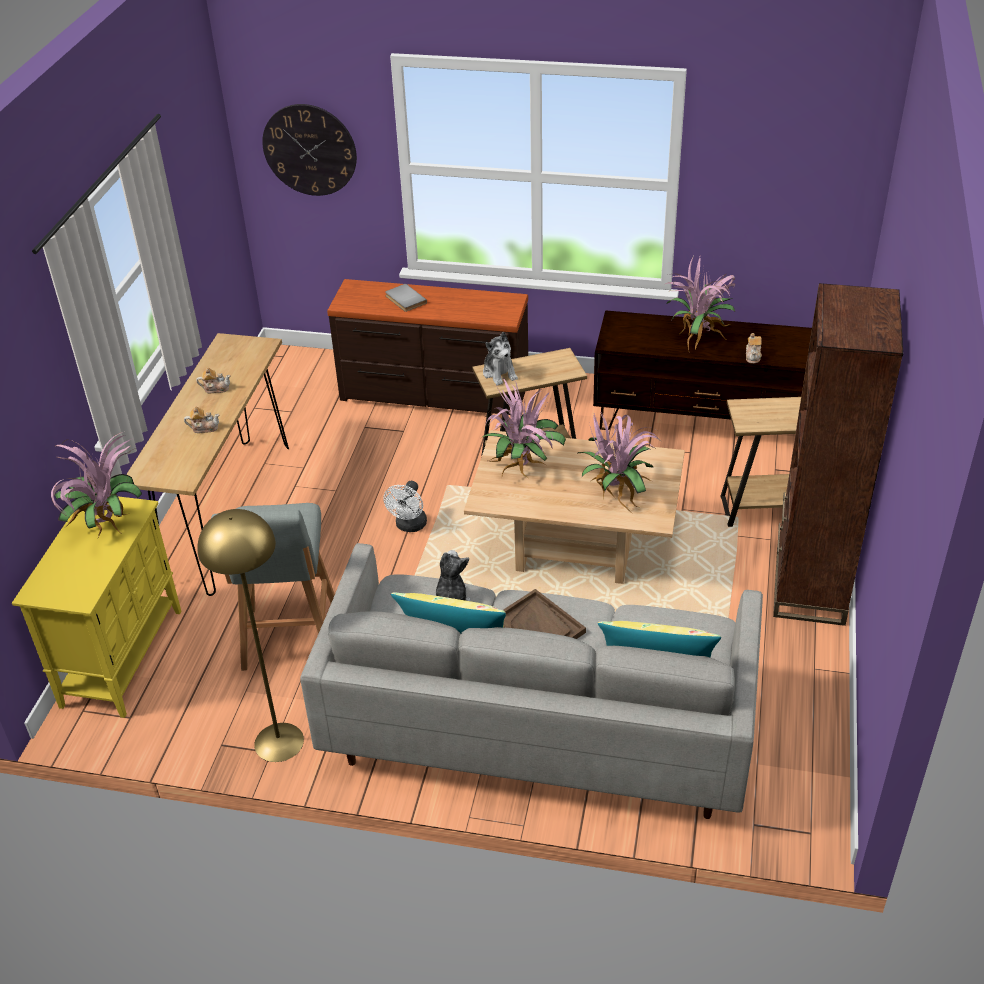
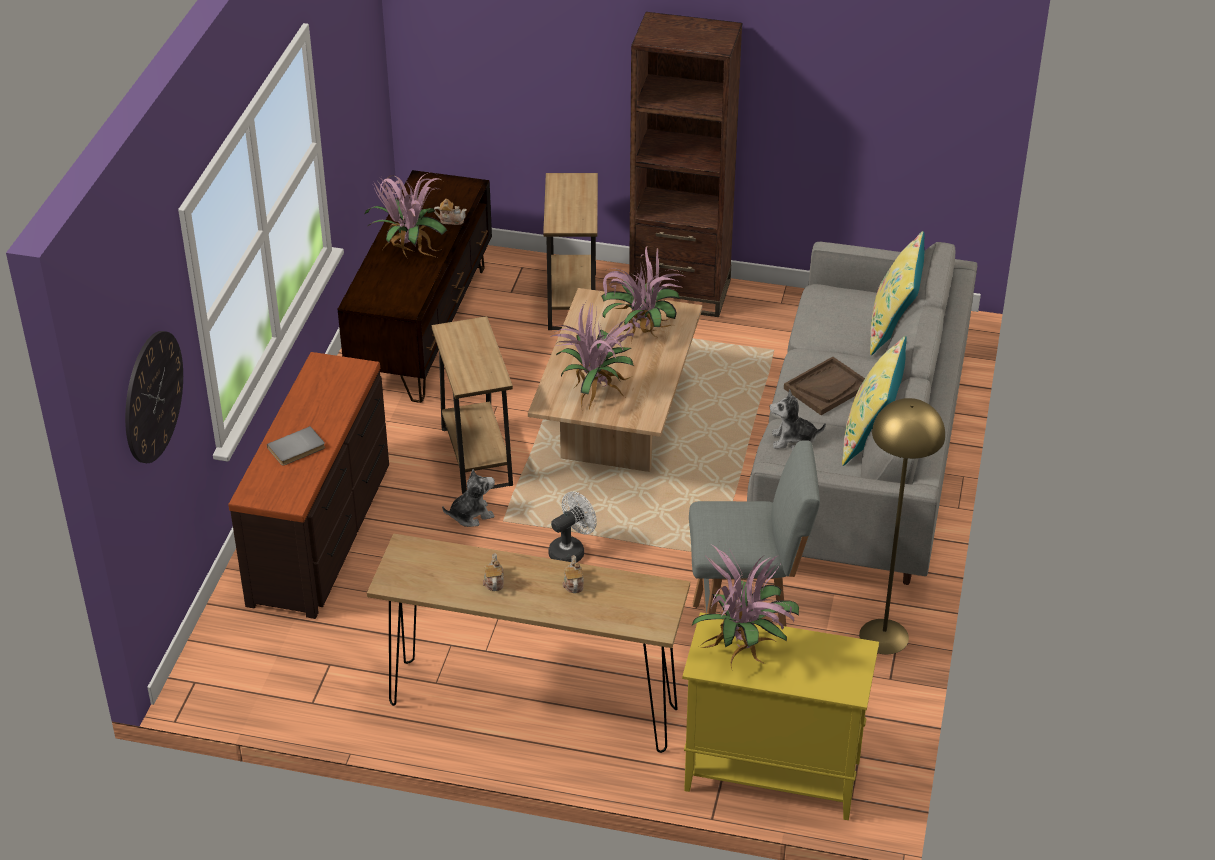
camera: 90 degrees left, 0 degrees up
(409, 526) = (571, 550): white fan -> white fan turned 60 degrees counterclockwise
(499, 373) = (473, 375): plush toy -> plush toy (471, 515)

